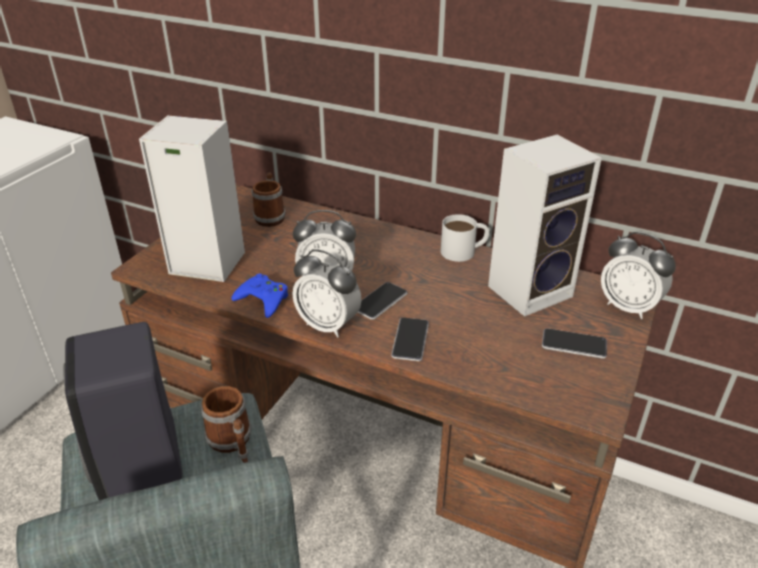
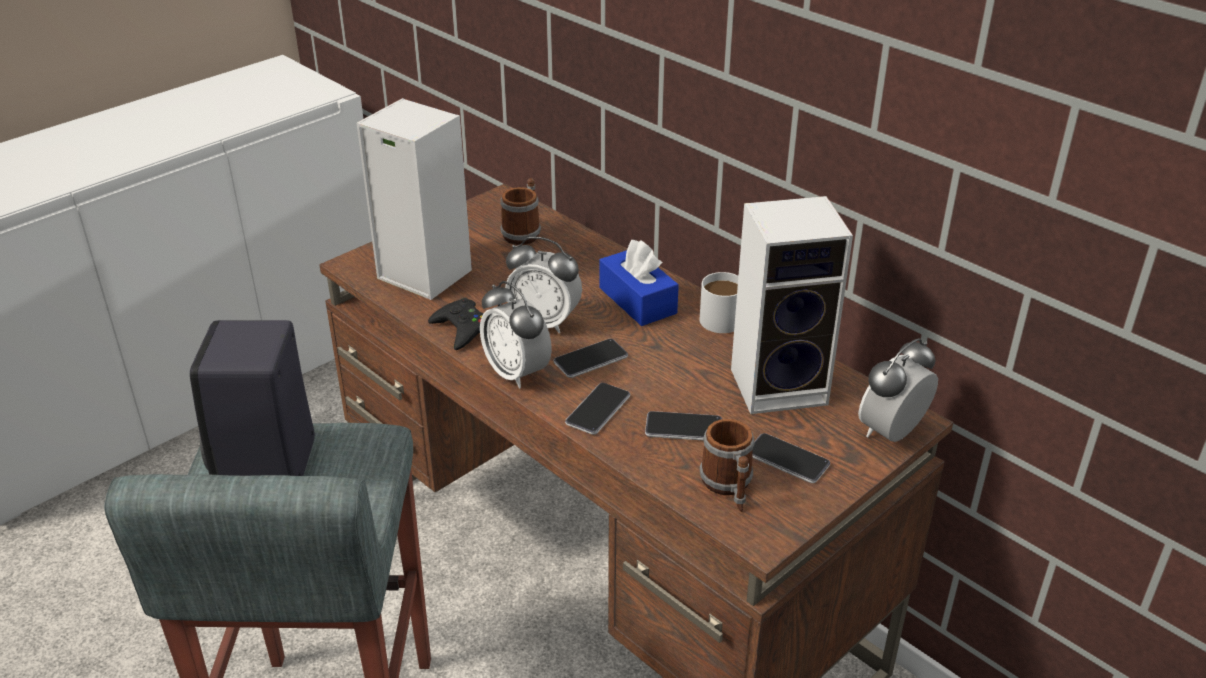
camera: 20 degrees right, 0 degrees up
(233, 443) = (363, 472): mug -> mug (729, 487)
(263, 300) = (462, 329): blue game controller -> black game controller
(387, 250) = (637, 300): none -> blue tissue box
(483, 338) = (683, 428): none -> phone
(628, 307) = (891, 432): alarm clock -> alarm clock turned 75 degrees clockwise

